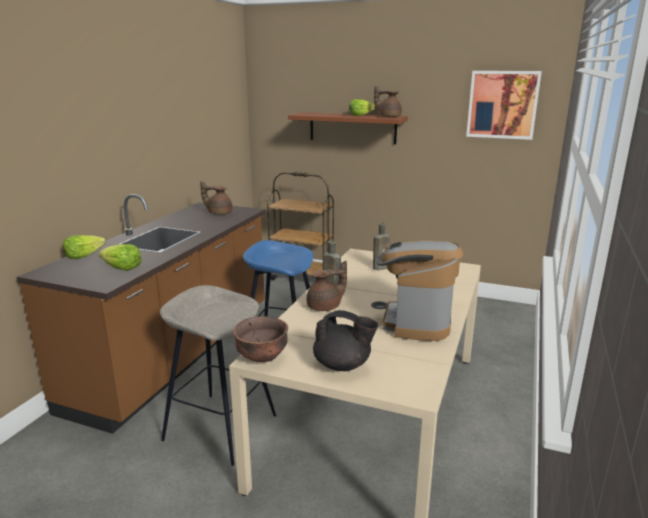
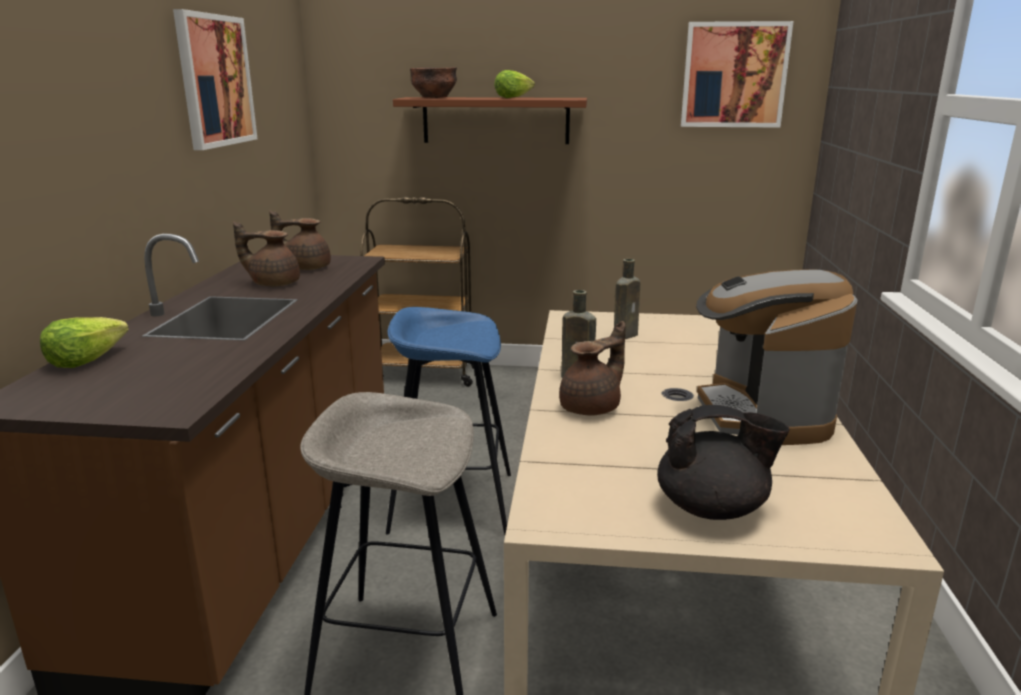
camera: 15 degrees left, 0 degrees up
(122, 268) = (188, 376): lettuce -> none
(180, 108) = (215, 81): none -> picture
(263, 357) = (557, 515): brown bowl -> brown bowl (435, 98)
(388, 117) = (561, 98): brown teapot -> brown teapot (273, 283)

